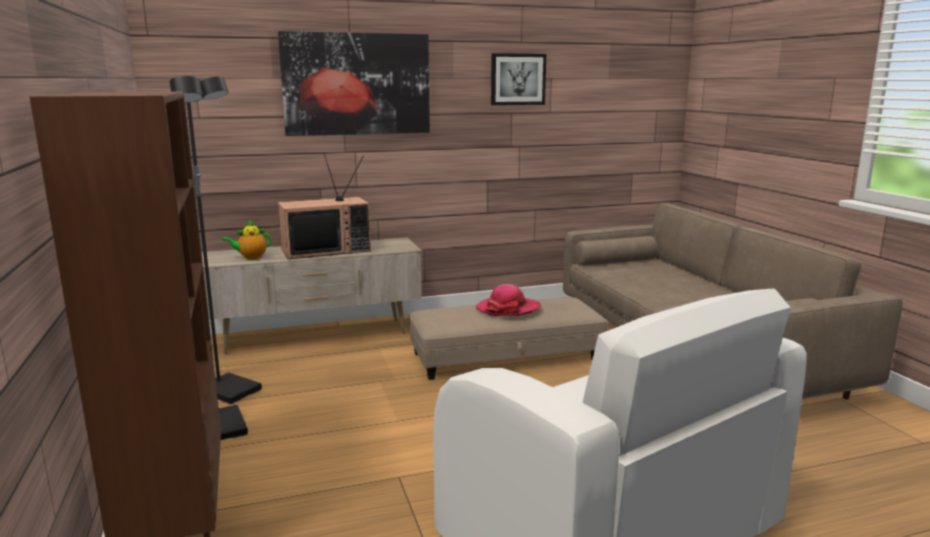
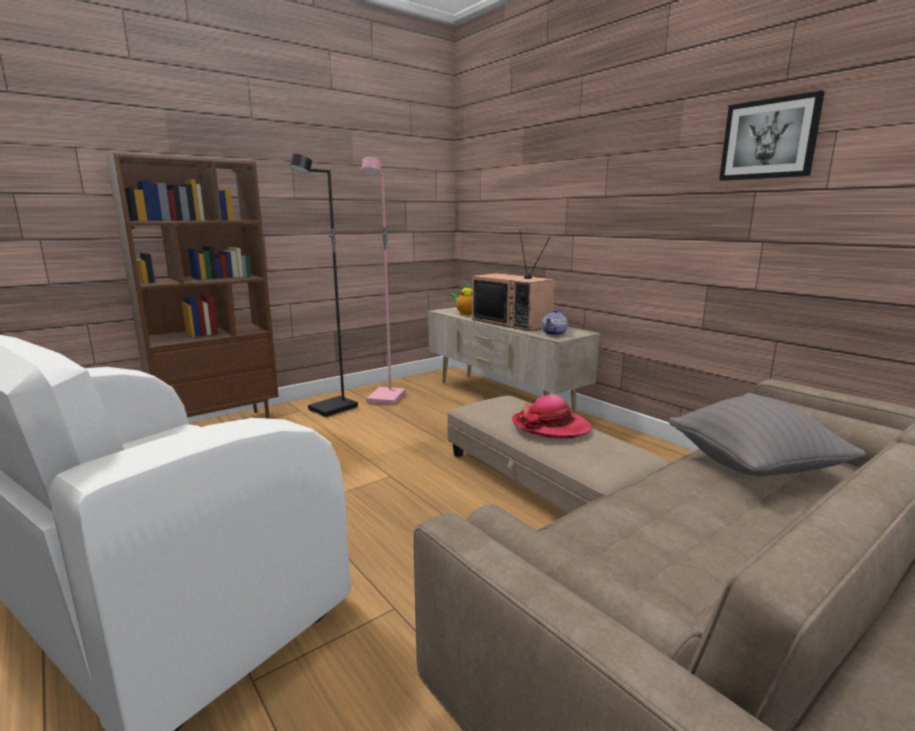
camera: 70 degrees right, 0 degrees up
(231, 391) = (387, 398): black floor lamp -> pink floor lamp
(357, 84) = (579, 164): picture -> none
(392, 246) = (554, 333): none -> teapot
(631, 275) = (754, 468): none -> grey pillow

